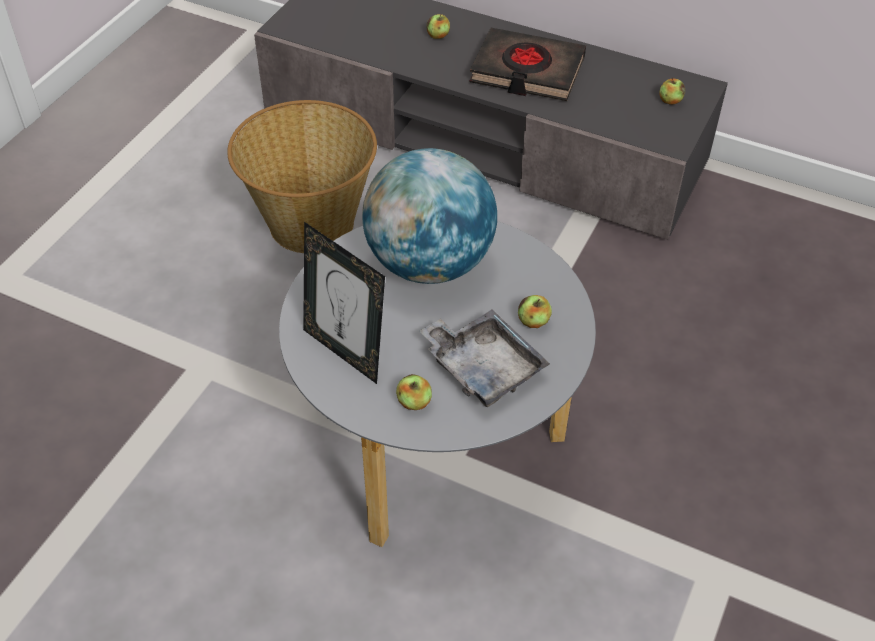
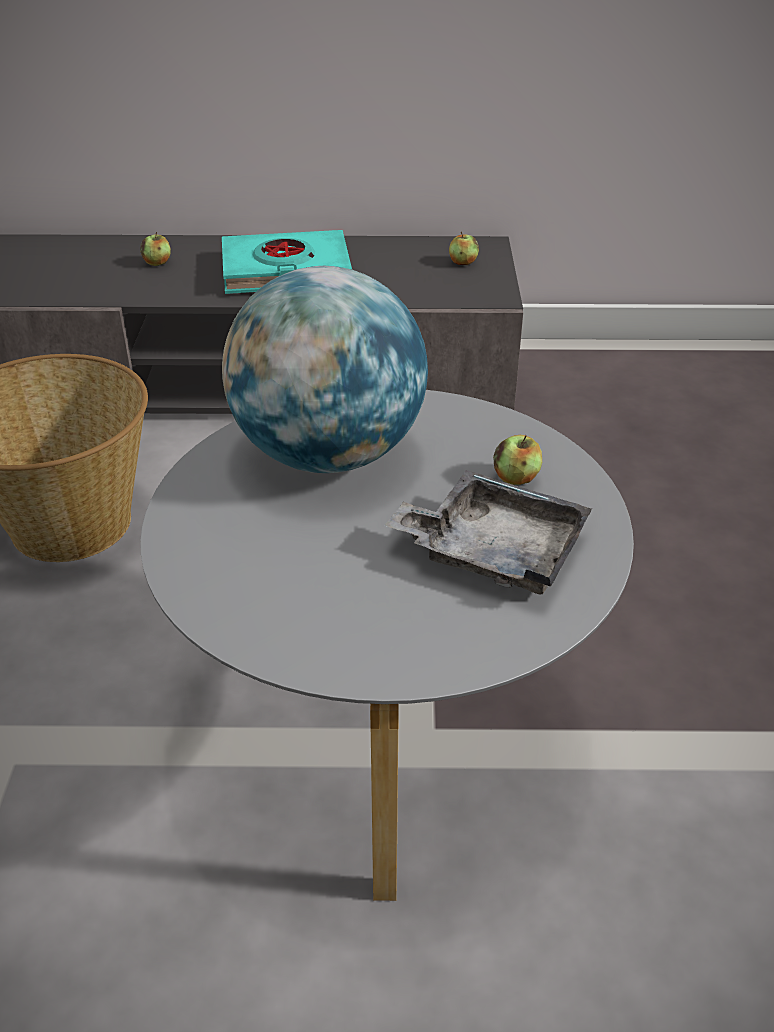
camera: 25 degrees left, 10 degrees down
(345, 351) = (281, 594): picture frame -> none
(414, 402) = (430, 626): apple -> none
(527, 71) = (286, 272): black book -> turquoise book

